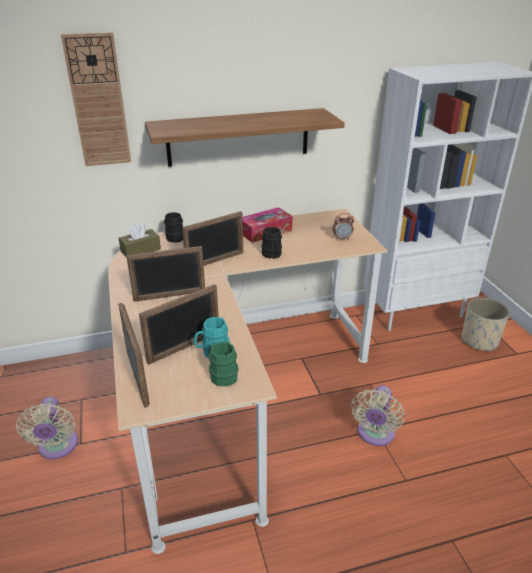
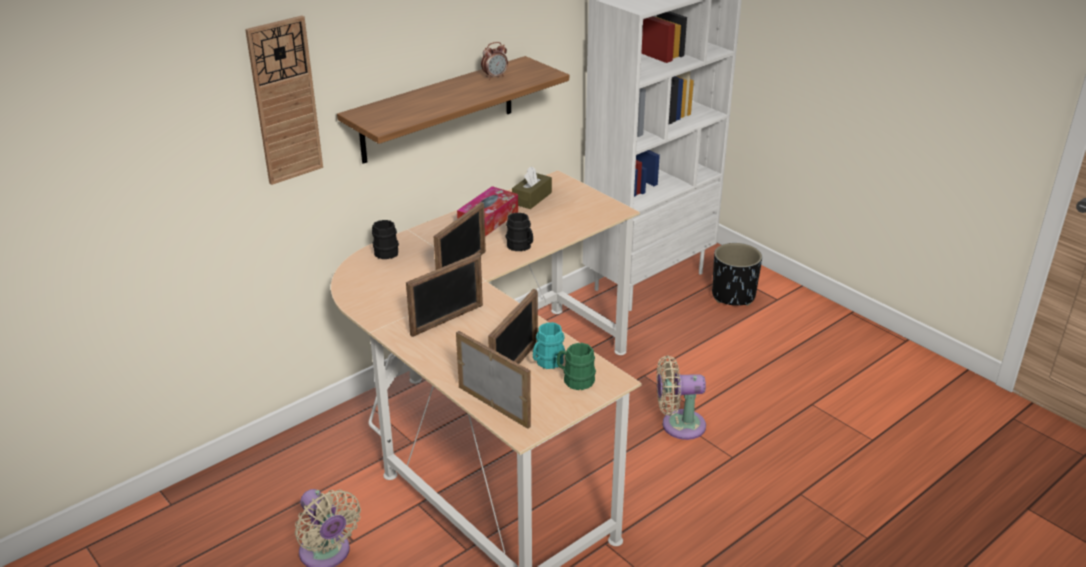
camera: 25 degrees left, 0 degrees up
(140, 250) = (358, 278): brown tissue box -> brown tissue box (532, 198)
(342, 238) = (582, 209): alarm clock -> alarm clock (495, 77)
(374, 434) = (678, 425): beige fan -> beige fan turned 90 degrees clockwise
(479, 341) = (733, 295): beige planter -> black planter

